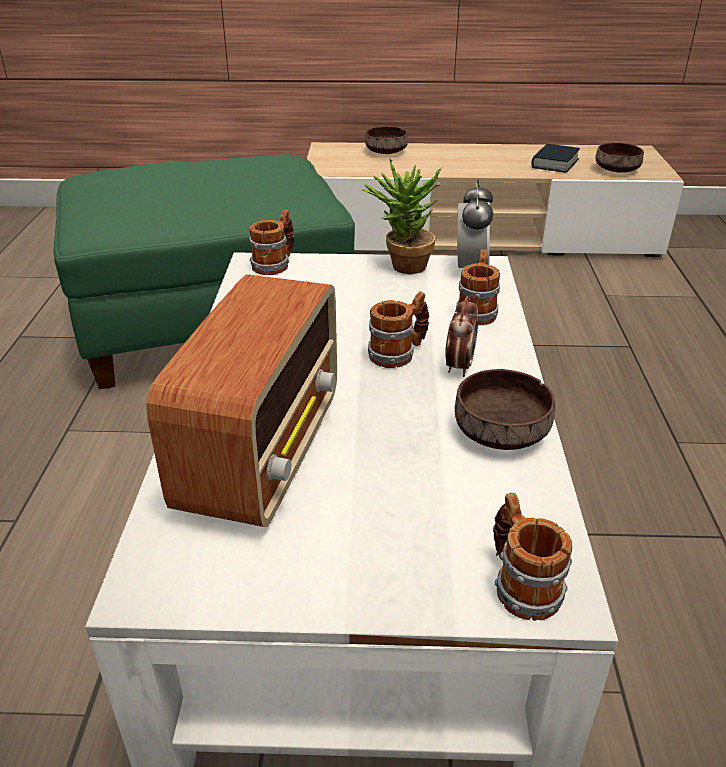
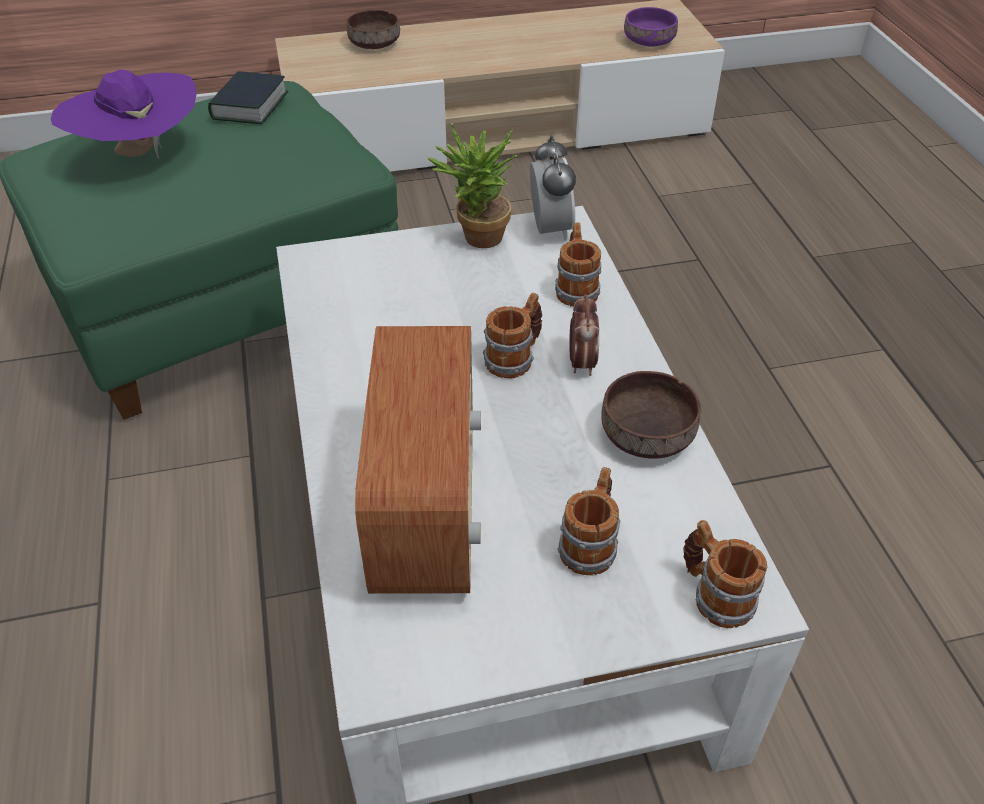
camera: 15 degrees left, 10 degrees up
(158, 181) = (140, 154): none -> purple hat
(275, 264) = (333, 257): mug -> mug (591, 543)
(554, 164) = (578, 40): book -> book (249, 106)
(617, 170) = (650, 42): brown bowl -> purple bowl

